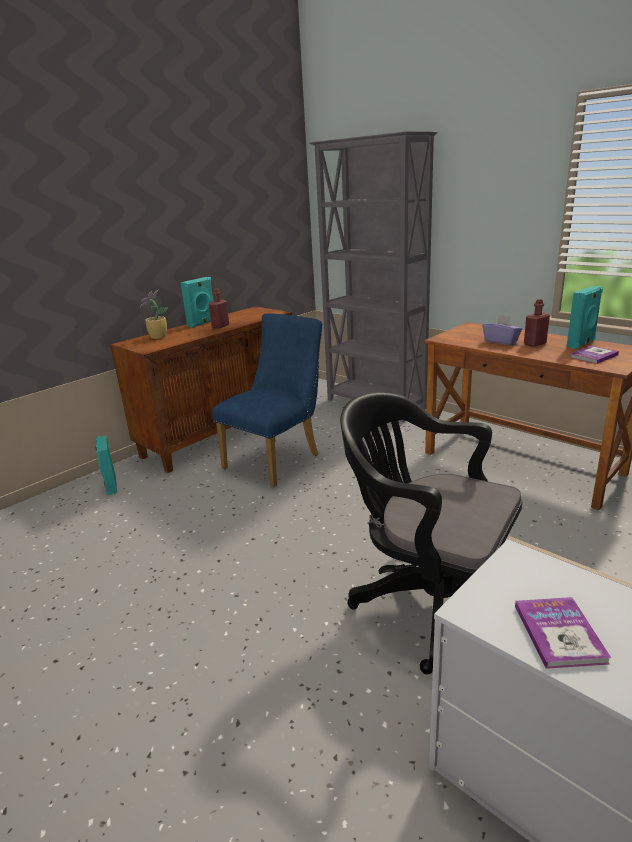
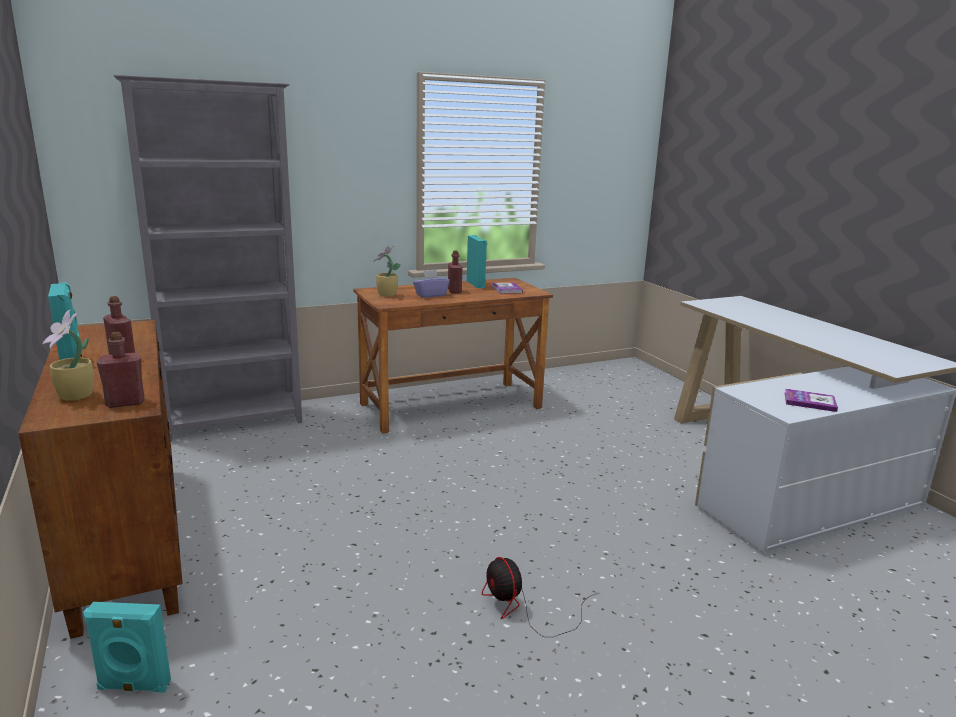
camera: 70 degrees left, 5 degrees down
(154, 345) = (125, 403): none -> red bottle
(225, 594) = (524, 609): none -> fan
(277, 460) = (276, 513): blue chair -> none
(429, 601) = (602, 503): black office chair -> none
(469, 332) = (386, 295): none -> potted plant

